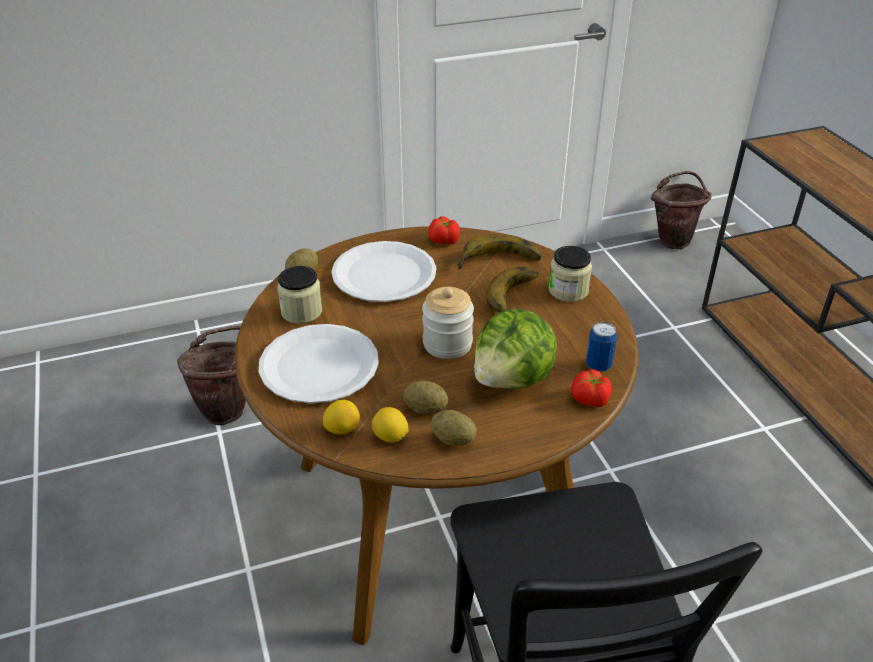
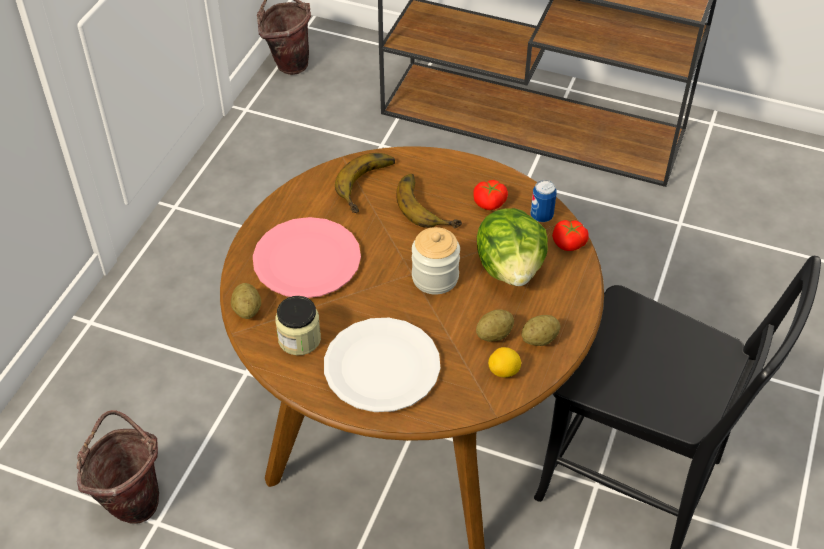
camera: 50 degrees left, 10 degrees up
(342, 429) = (468, 394): lemon -> none
(384, 274) = (307, 260): white plate -> pink plate
(444, 240) = (303, 197): tomato -> tomato (490, 203)
(568, 290) = (446, 174): jar -> none

